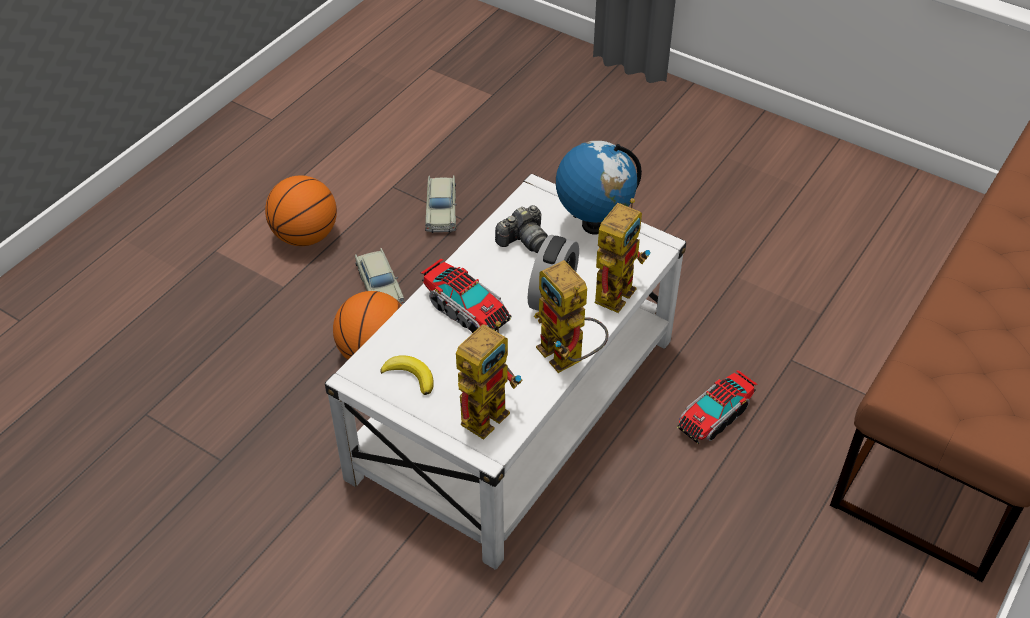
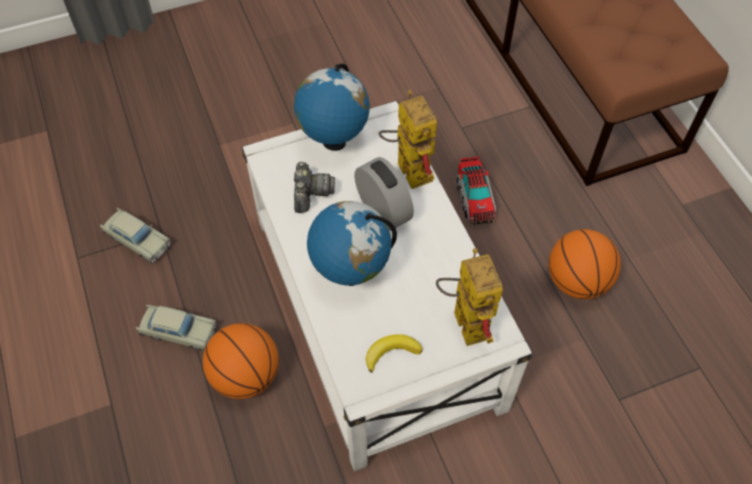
camera: 55 degrees left, 10 degrees up
(305, 236) = (69, 354): basketball -> basketball (577, 281)
(466, 309) = (350, 274): toy truck -> globe
(568, 358) = (453, 237): toy robot -> none

